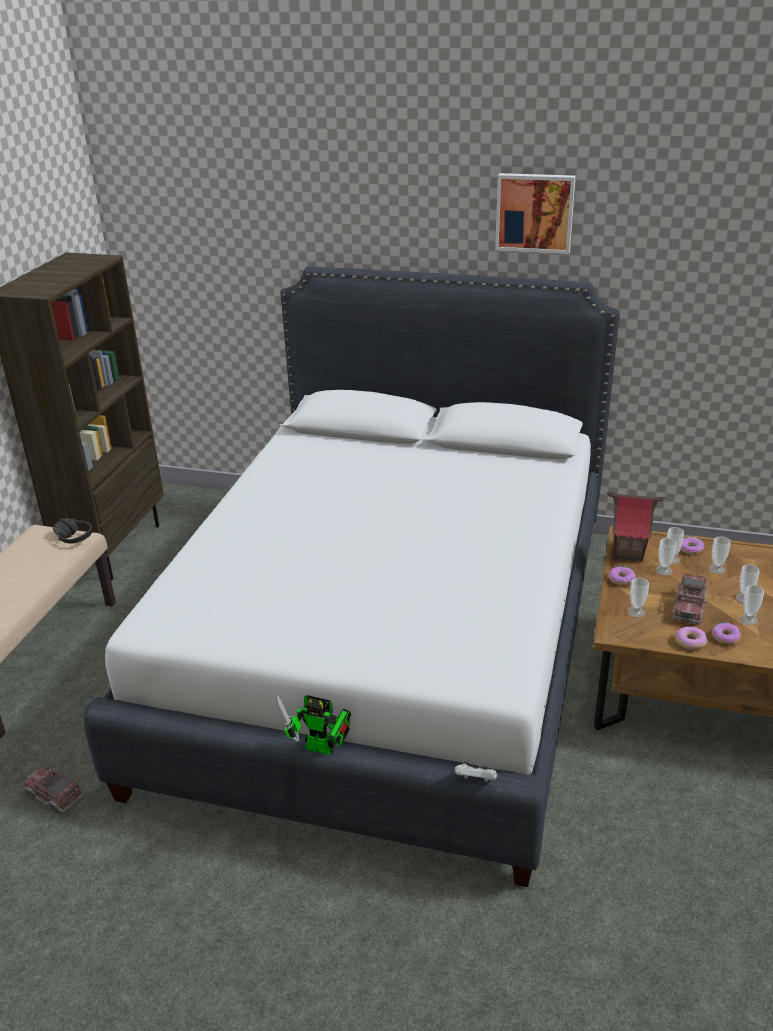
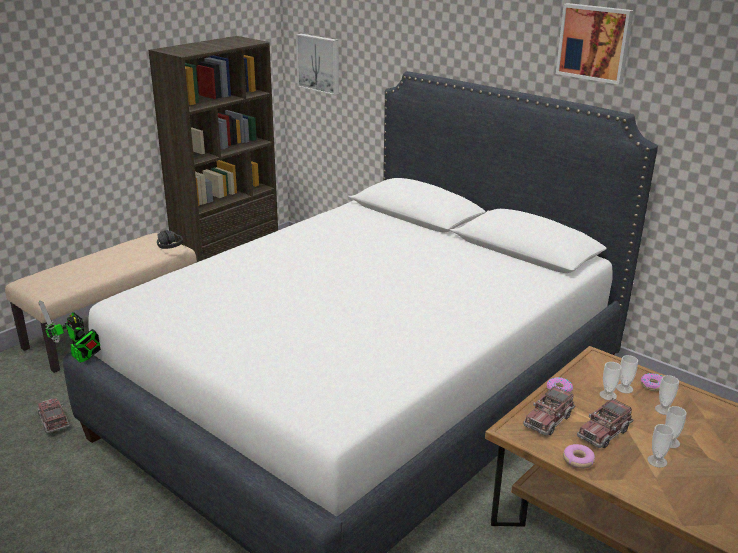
camera: 25 degrees right, 5 degrees down
(170, 268) = (319, 63): none -> picture
(323, 749) = (192, 435): toy robot -> toy robot (81, 358)
(476, 781) = (282, 501): white game controller -> none
(628, 553) = (586, 371): toy house -> none
(636, 612) = (548, 420): cup -> toy truck
(725, 637) = (619, 468): donut -> none

